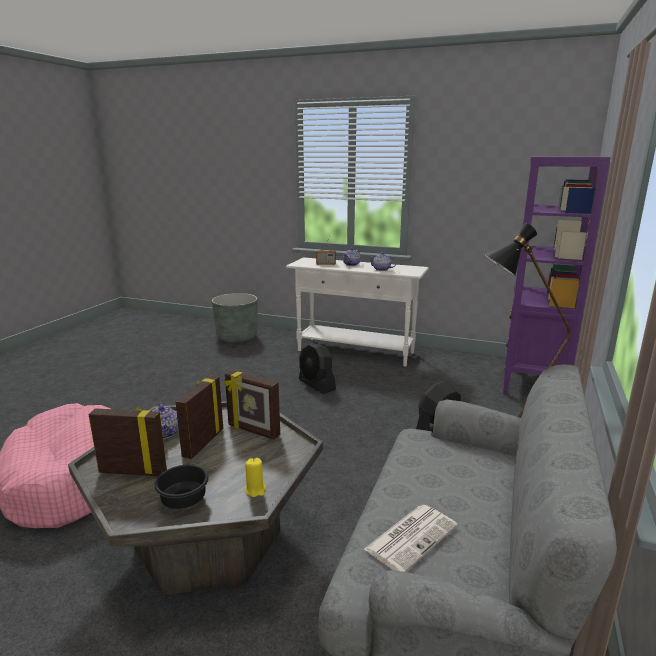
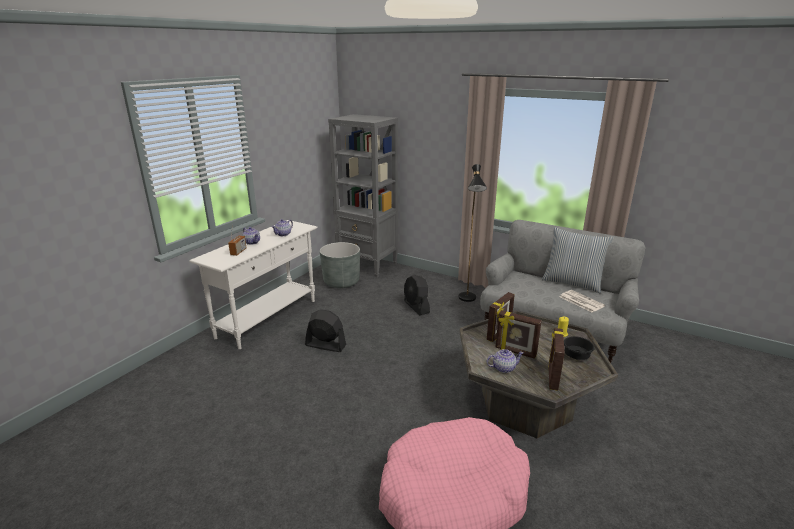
camera: 80 degrees left, 5 degrees up
(237, 337) = (156, 391): grey planter -> grey planter (341, 282)
(316, 384) = (325, 345): black fan -> black fan turned 135 degrees counterclockwise
(510, 535) = (572, 283): none -> pillow
(533, 383) = (368, 265): purple bookcase -> grey bookcase

